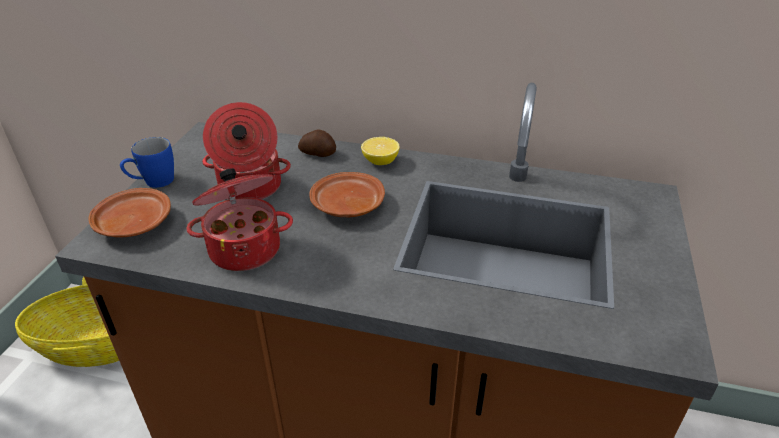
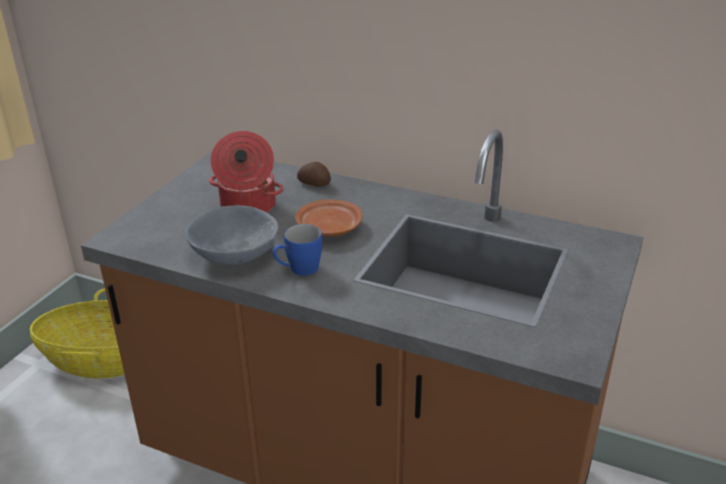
camera: 10 degrees right, 5 degrees down
(134, 223) = (146, 227): brown plate -> none
(153, 183) = (166, 196): blue mug -> blue mug (298, 270)
(245, 248) = (233, 253): cooking pot -> grey bowl
(380, 161) = (369, 195): lemon -> none

